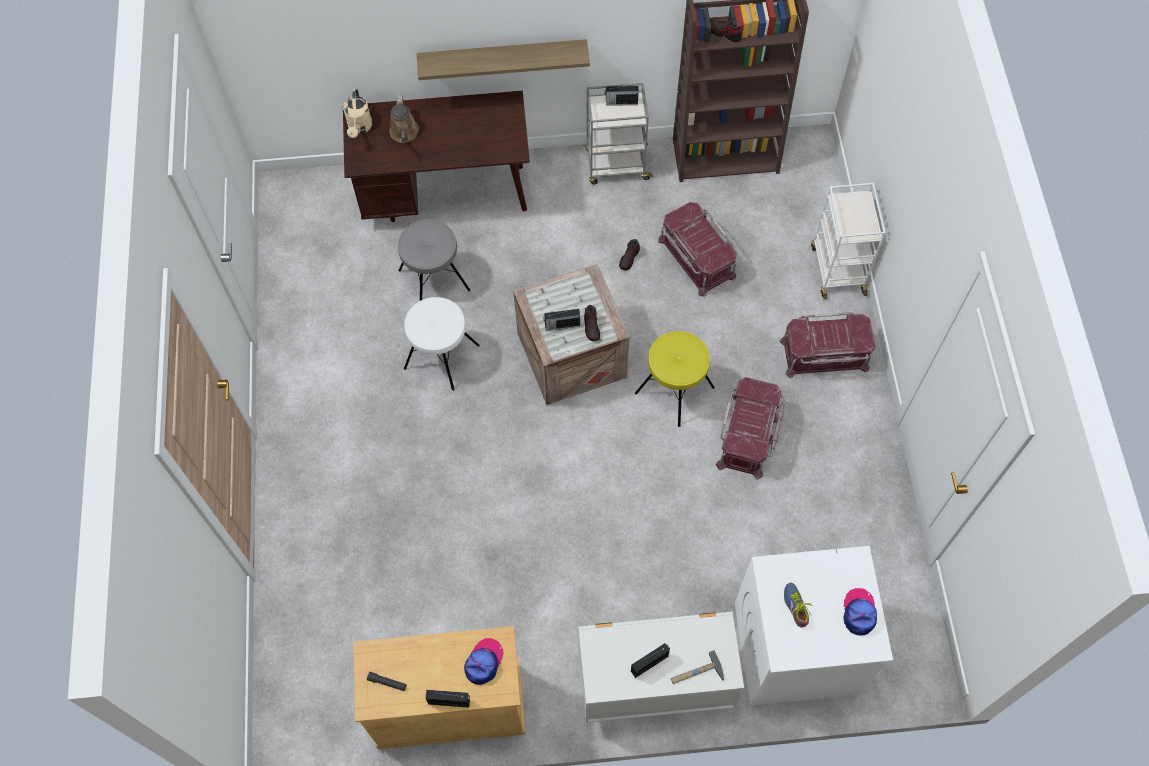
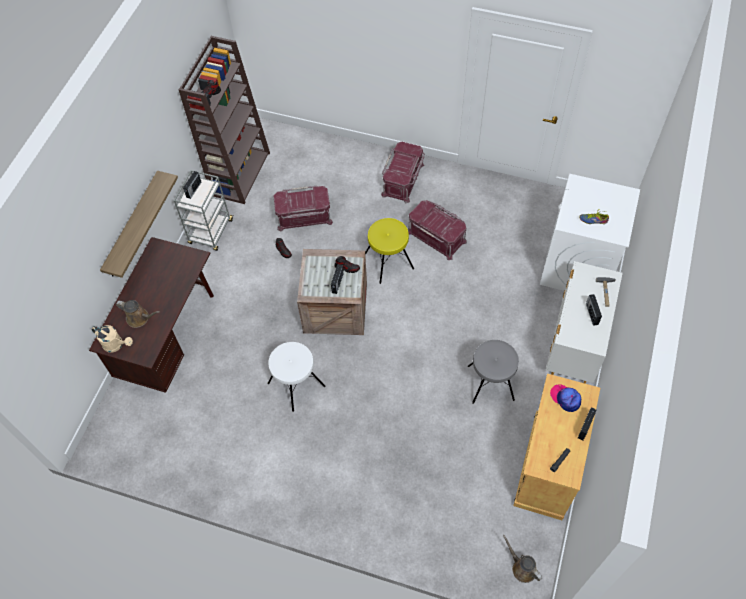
camera: 65 degrees left, 5 degrees down
(296, 717) = (522, 567): none -> brown watering can
(434, 280) = (234, 369): grey stool -> grey stool (491, 383)
(837, 268) = (350, 151): white cart -> none
(859, 613) = (607, 193): cap -> none

